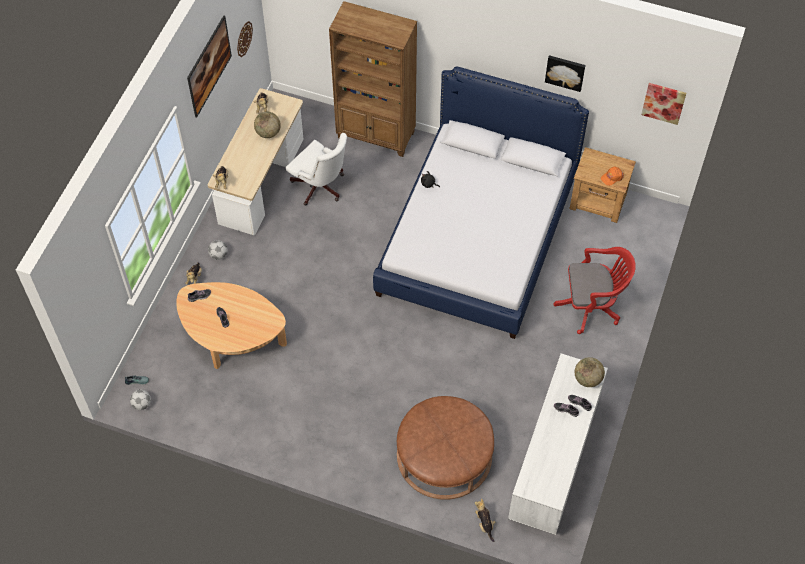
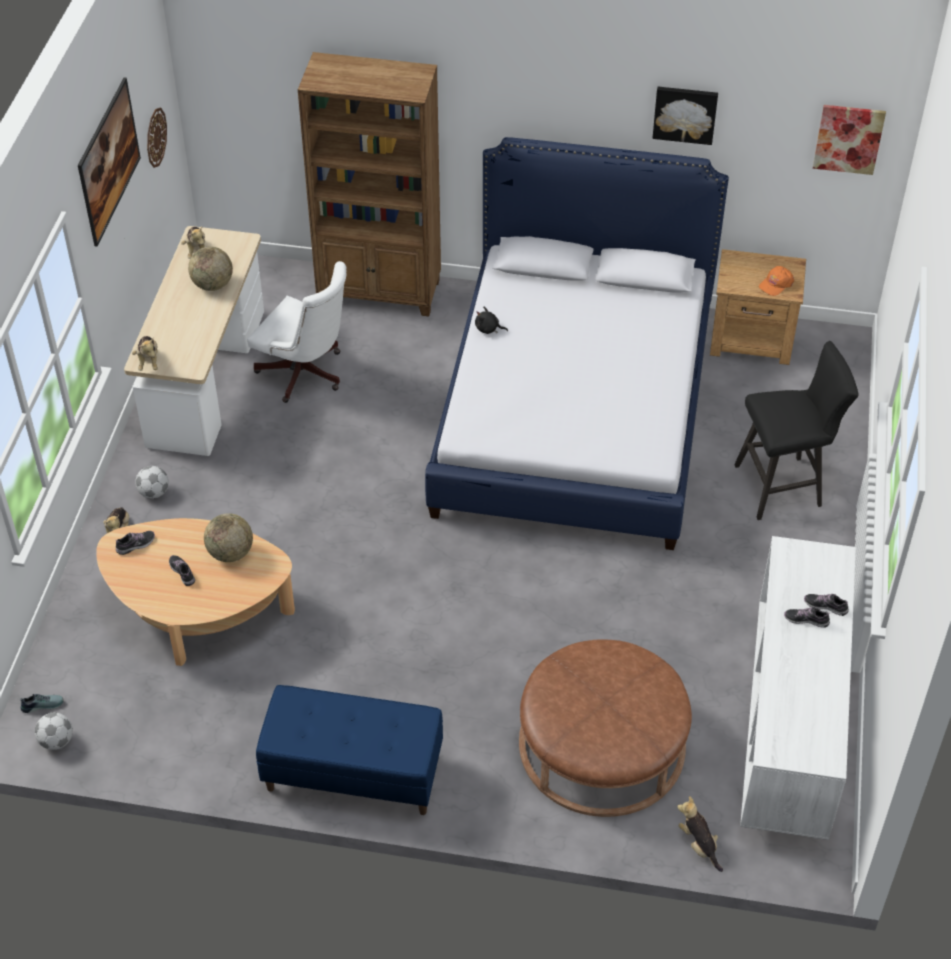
camera: 10 degrees left, 10 degrees down
(301, 450) = (352, 773): none -> blue bench
(587, 379) = (828, 568): globe -> globe (231, 553)
(592, 306) = (784, 486): red office chair -> black stool

